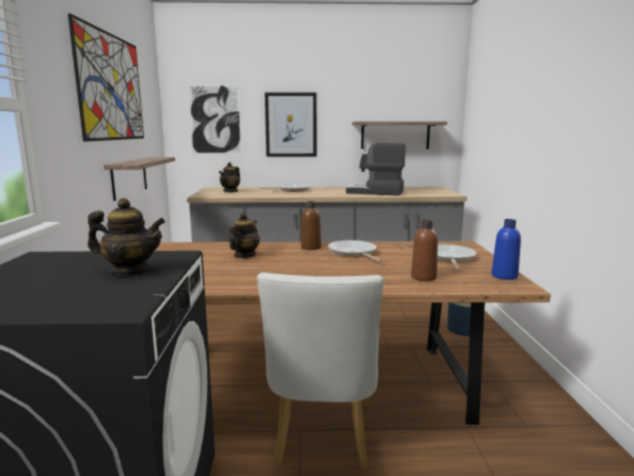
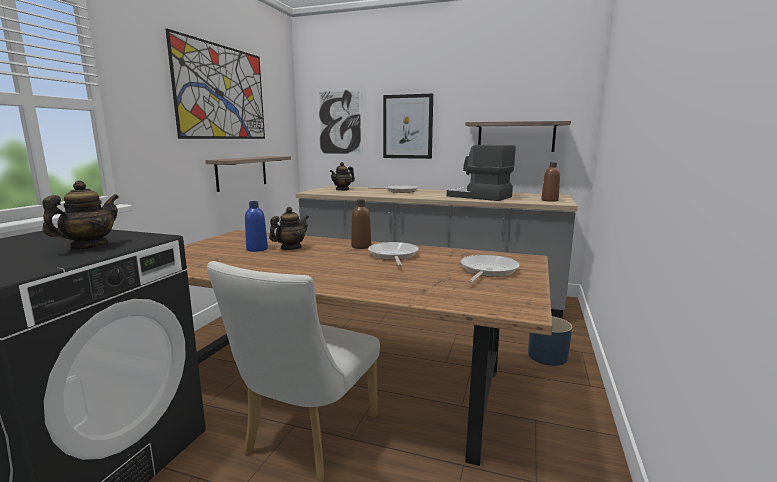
camera: 20 degrees right, 0 degrees up
(130, 271) = (89, 247): teapot -> teapot turned 90 degrees counterclockwise
(423, 277) = (426, 287): brown bottle -> brown bottle (549, 200)
(504, 276) = (522, 297): blue bottle -> blue bottle (257, 249)

